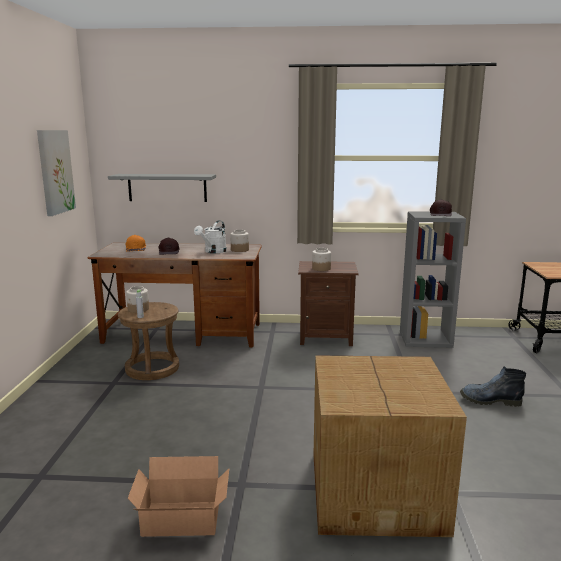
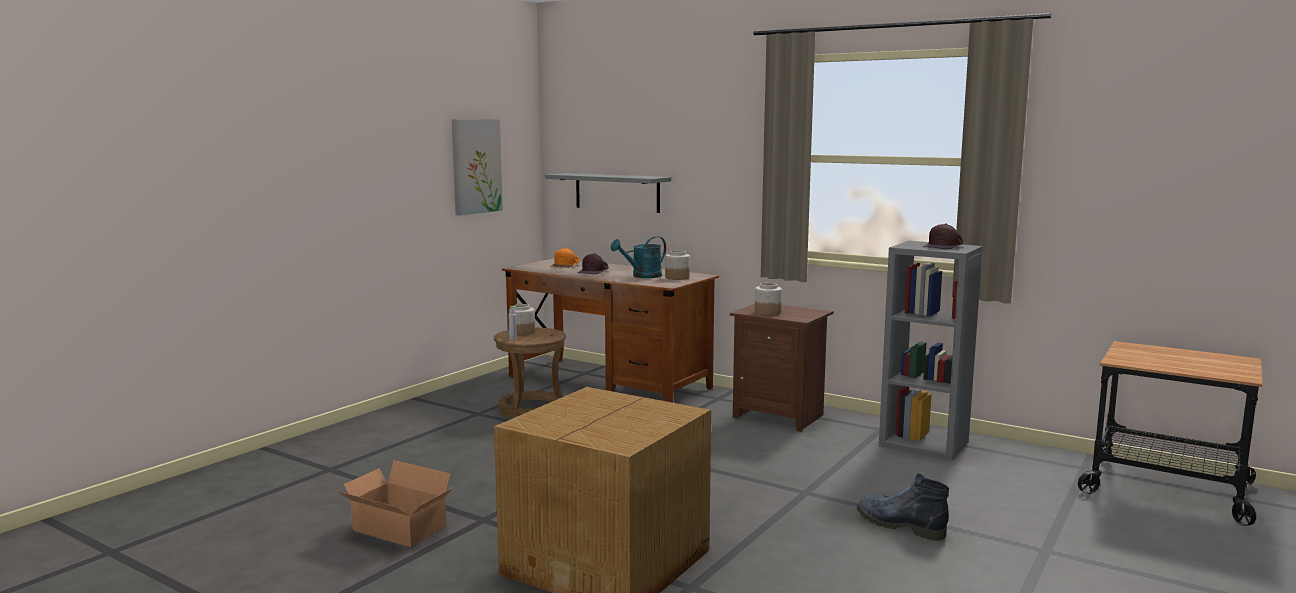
camera: 30 degrees right, 5 degrees down
(213, 251) = (642, 276): white watering can -> turquoise watering can

